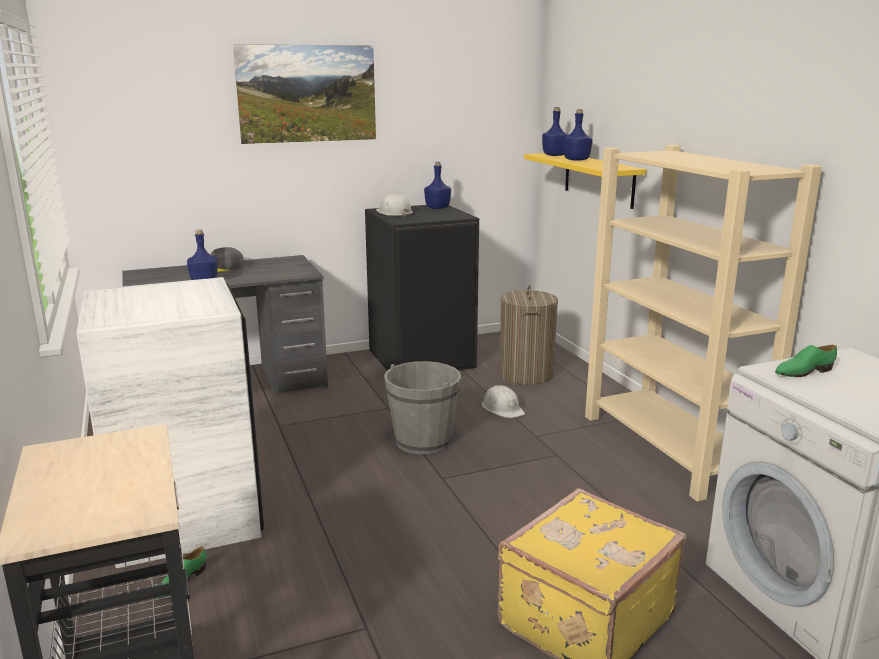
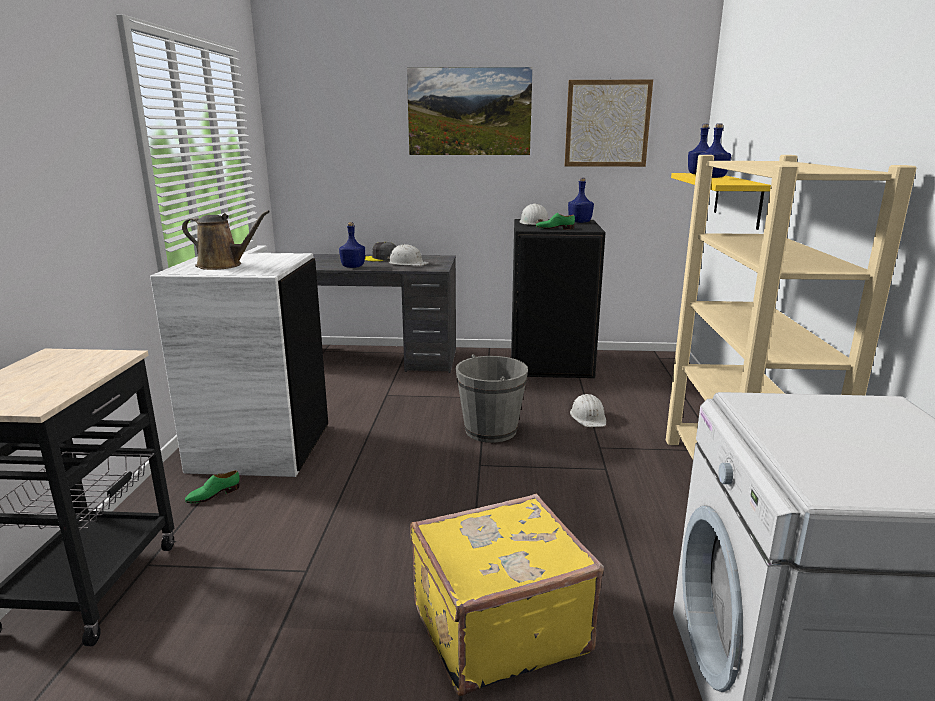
camera: 25 degrees right, 0 degrees up
(146, 306) = (223, 265): none -> brown watering can
(263, 271) = (407, 263): none -> white hard hat
(451, 103) = (607, 122): none -> picture
(526, 374) = (638, 391): laundry basket -> none
(803, 372) = (792, 410): green shoe -> green shoe (554, 228)

